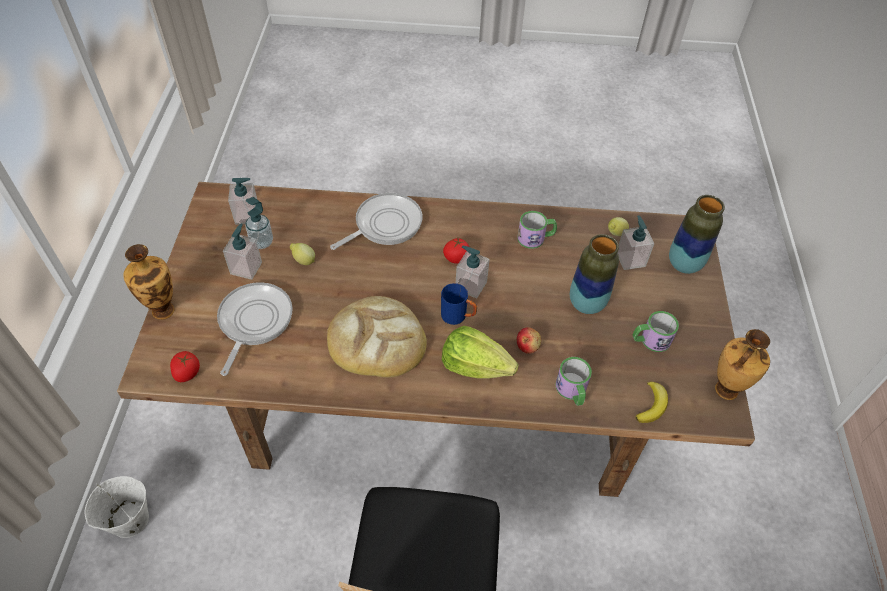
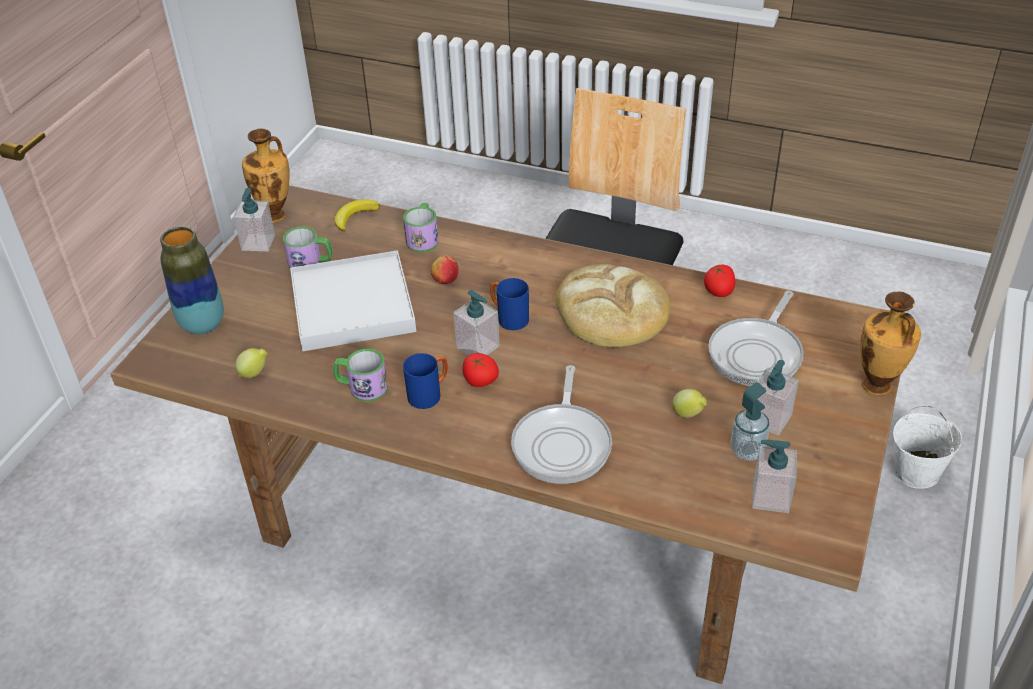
camera: 160 degrees left, 10 degrees down
(187, 373) = (833, 317): tomato -> tomato (719, 291)
(384, 225) = (563, 443): frying pan -> frying pan turned 60 degrees counterclockwise
(475, 366) = (511, 272): lettuce -> none
(487, 241) = (429, 394): none -> blue mug
(586, 303) = (352, 305): vase -> white tray
(630, 259) = (262, 341): soap dispenser -> soap dispenser (258, 242)

